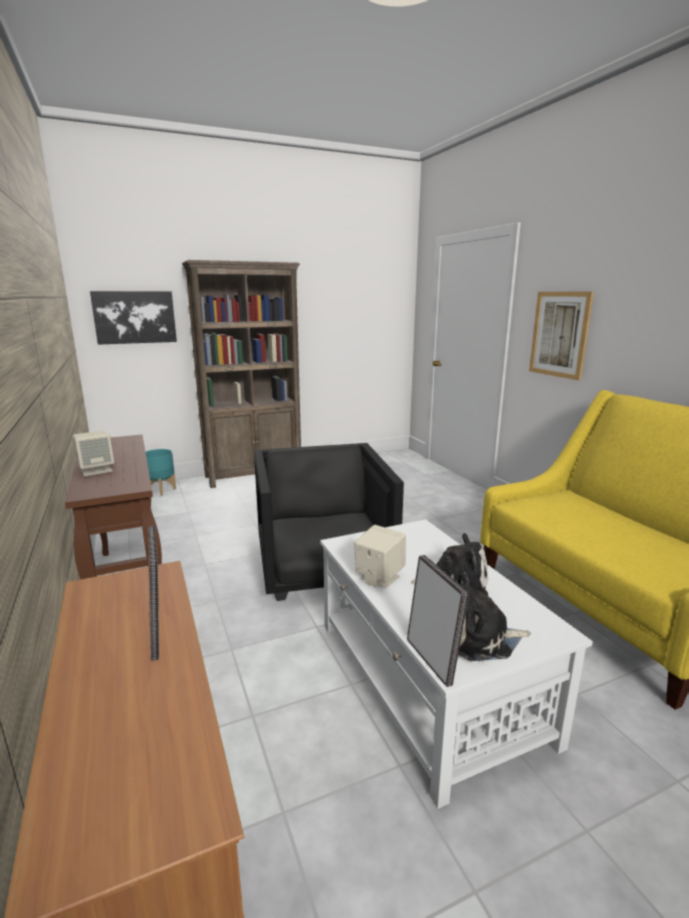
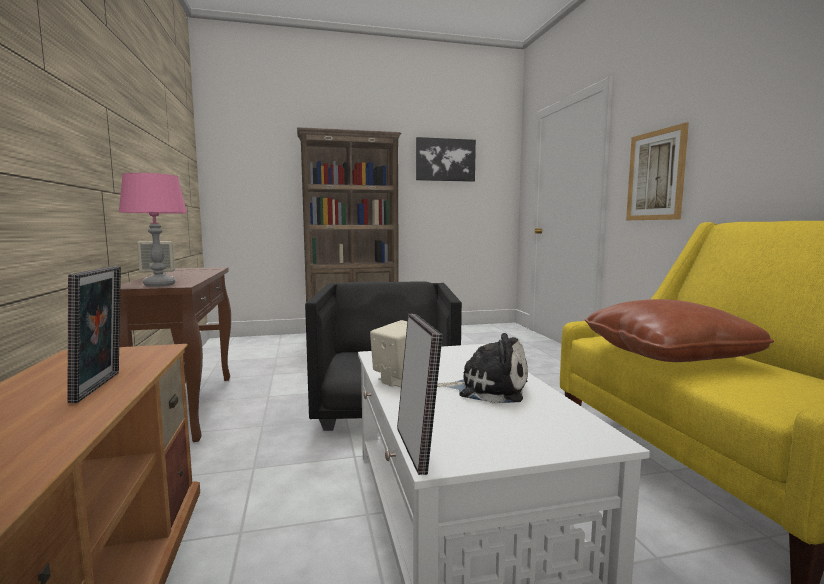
camera: 10 degrees right, 10 degrees down
(114, 487) = (159, 285): none -> pink table lamp
(135, 317) = (253, 181): picture -> picture (445, 160)
(161, 490) = (261, 341): turquoise planter -> none
(480, 638) = (492, 435): plush toy -> none
(577, 523) = (667, 355): none -> brown pillow

